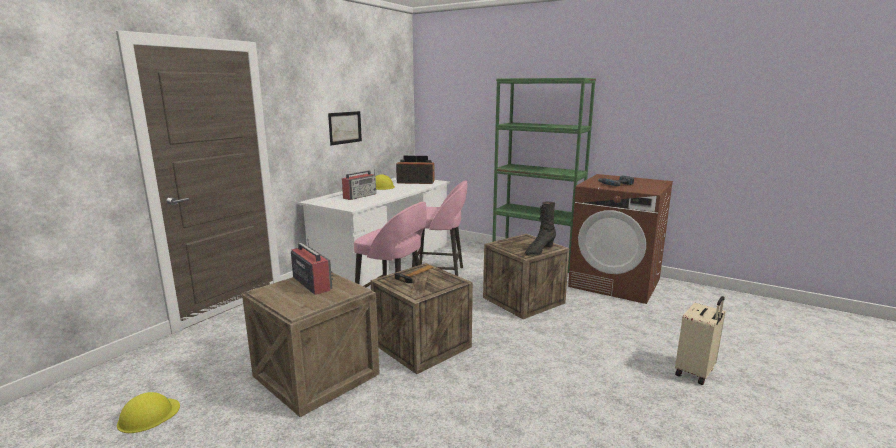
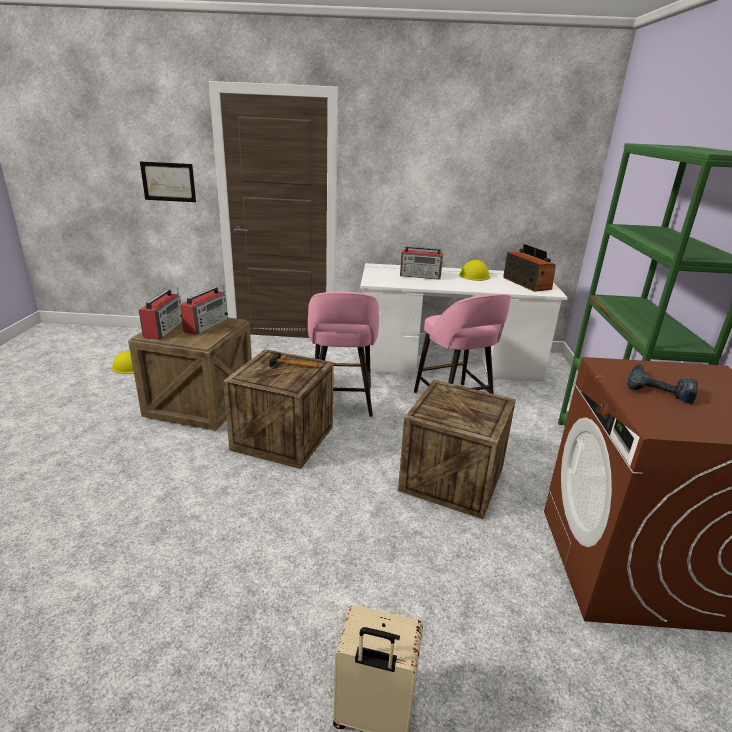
camera: 60 degrees right, 10 degrees up
(292, 302) = (164, 329): none -> radio
(345, 127) = (450, 193): picture -> picture (168, 182)
(539, 251) = (451, 420): black boot -> none

